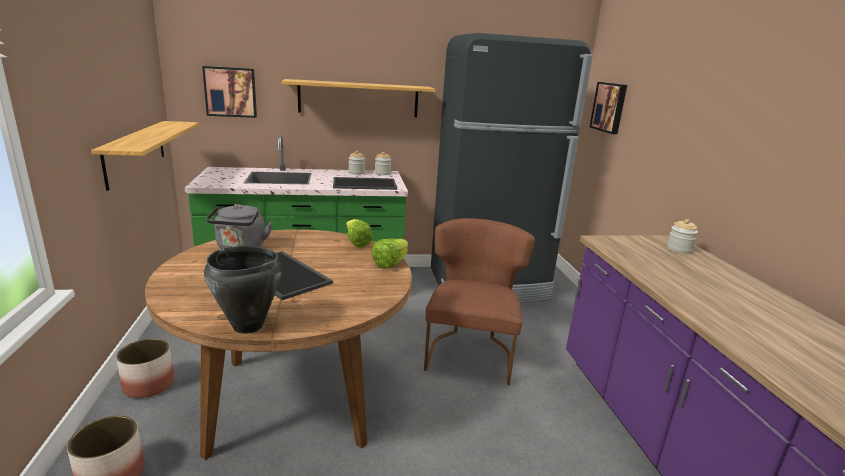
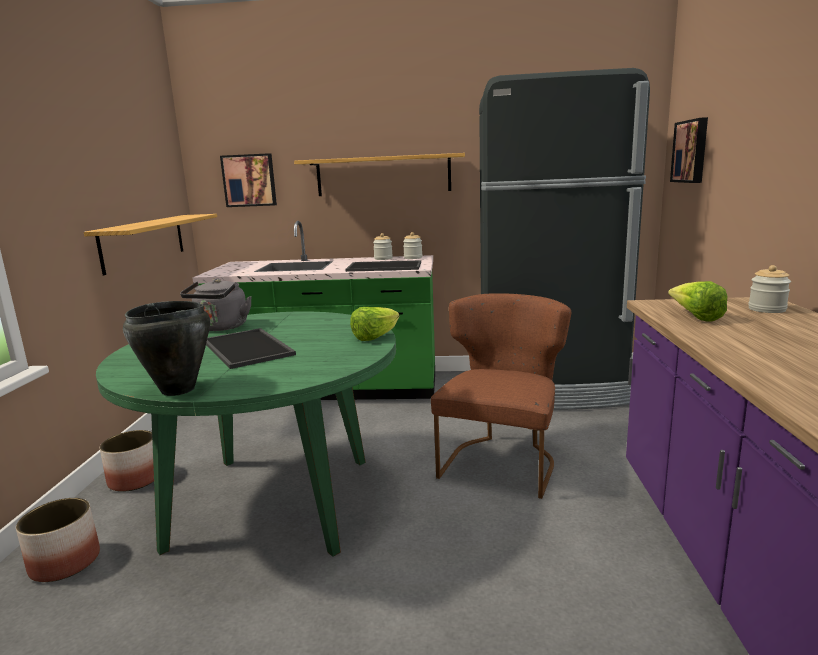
camera: 15 degrees right, 5 degrees down
(292, 400) = (273, 501): brown dining table -> green dining table
(357, 243) = (349, 321): lettuce -> lettuce (695, 317)

